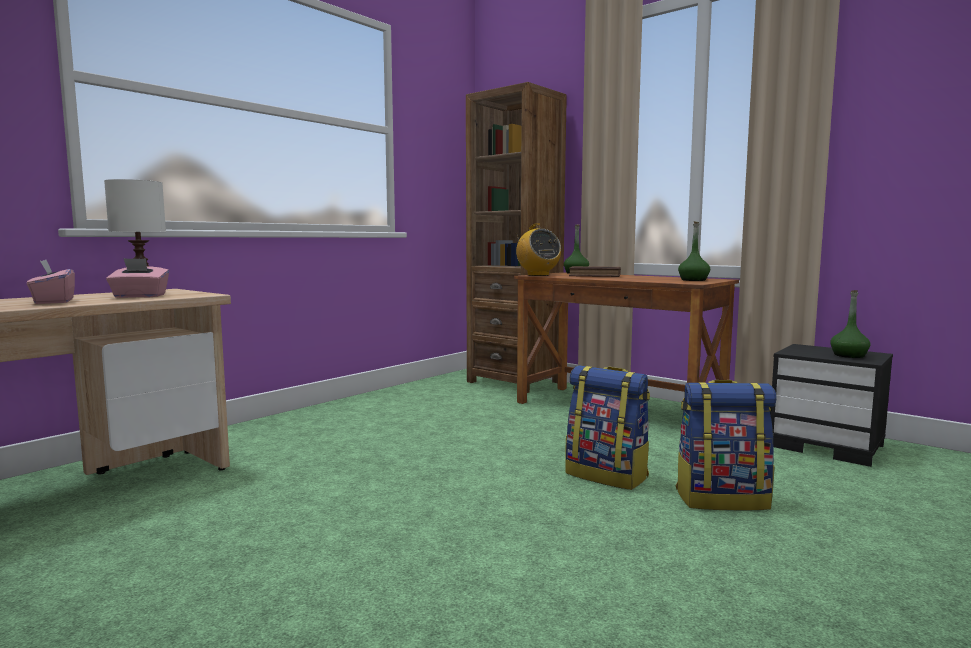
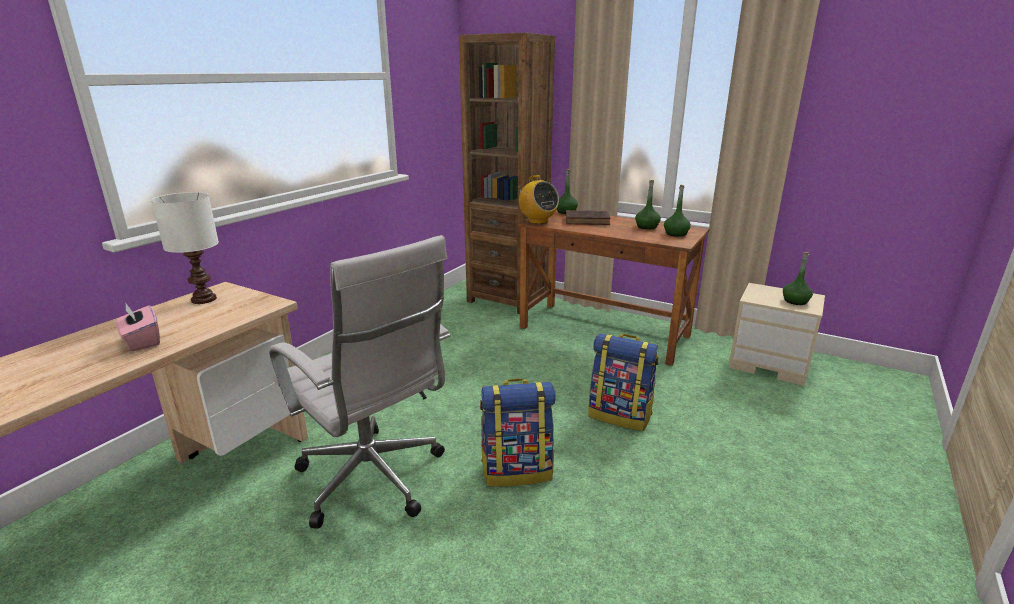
camera: 10 degrees left, 15 degrees up
(139, 296) = (213, 315): pink tissue box -> none
(280, 506) = (374, 481): none -> white office chair
(662, 278) = (646, 227): none -> green bottle
(722, 499) = (710, 434): backpack -> backpack (517, 470)
(827, 446) = (770, 364): black nightstand -> beige nightstand

